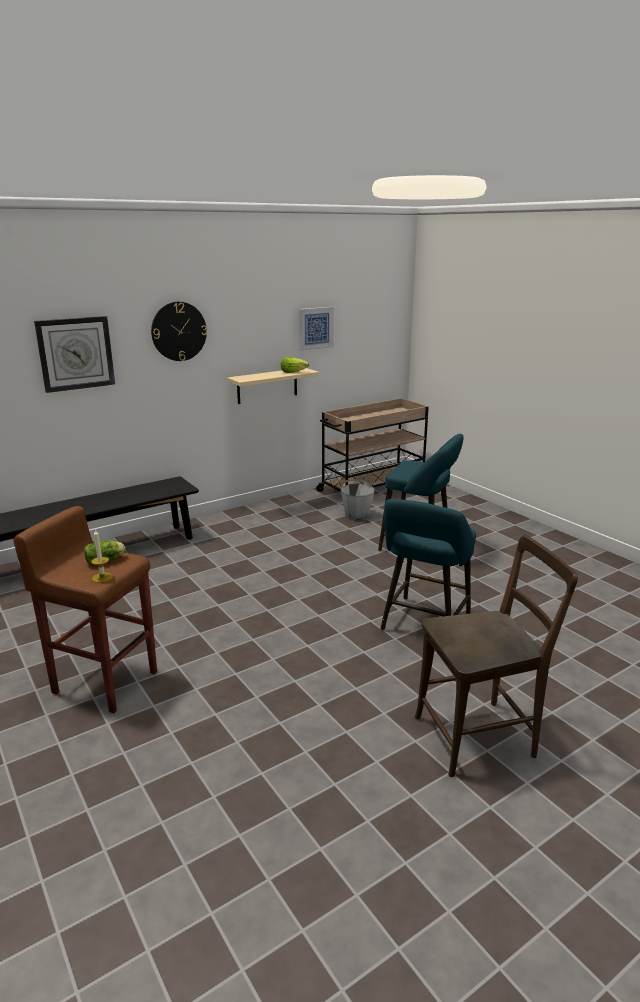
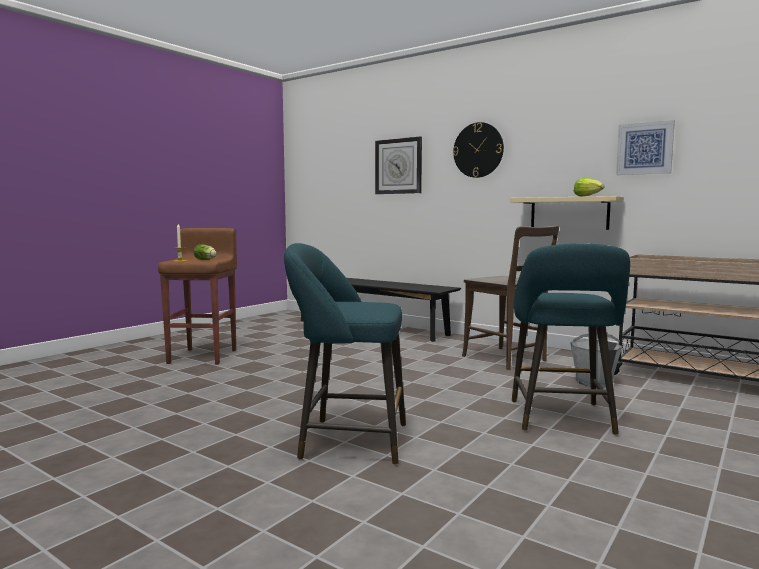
camera: 70 degrees right, 15 degrees down
(480, 736) = (112, 490): brown chair -> brown chair (507, 359)

